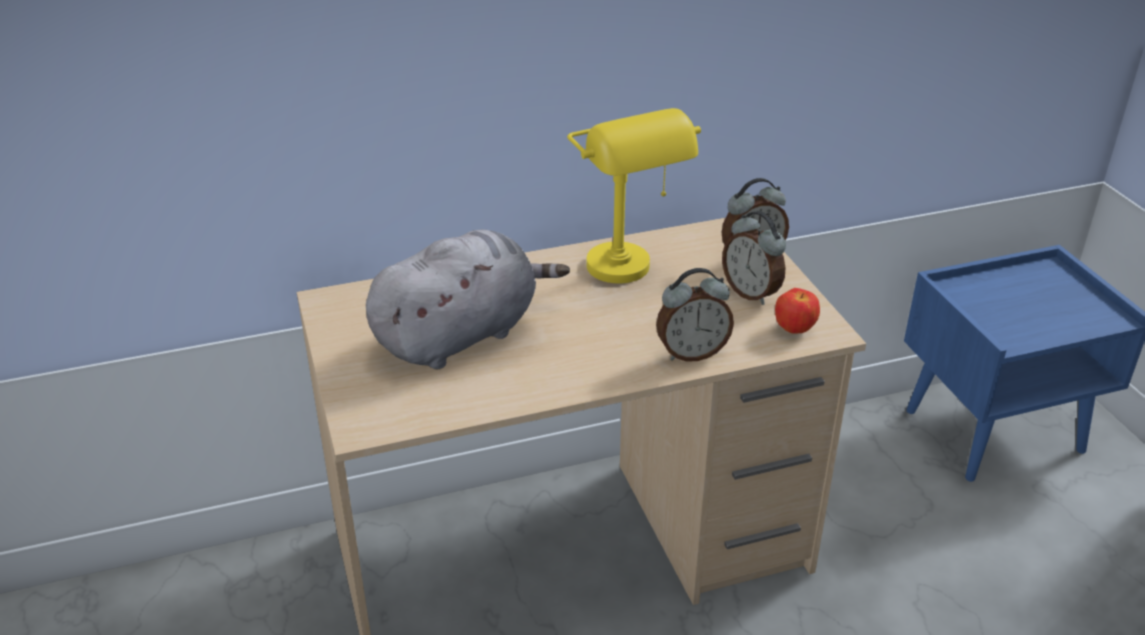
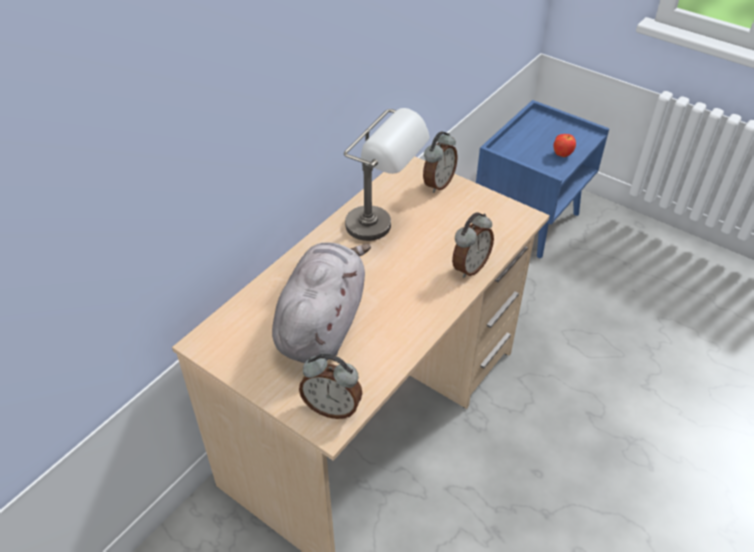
camera: 35 degrees left, 10 degrees up
(630, 276) = (383, 229): yellow table lamp -> grey table lamp
(751, 293) = (461, 209): alarm clock -> alarm clock (332, 407)
(794, 330) = (507, 224): apple -> apple (562, 155)

